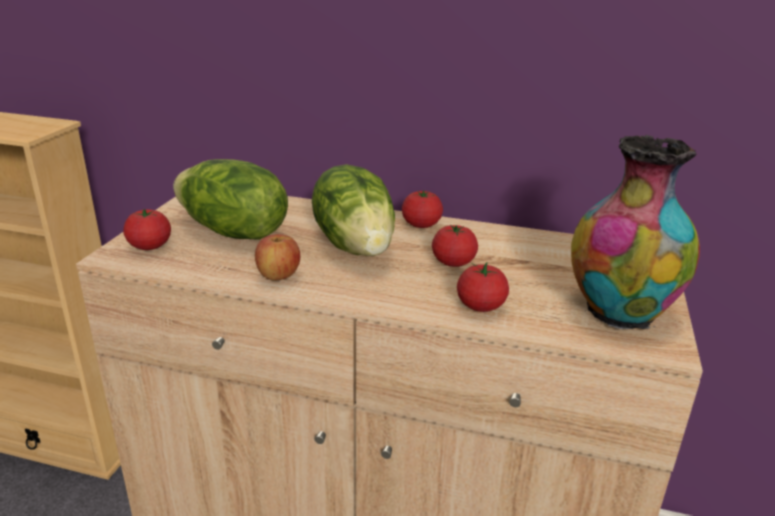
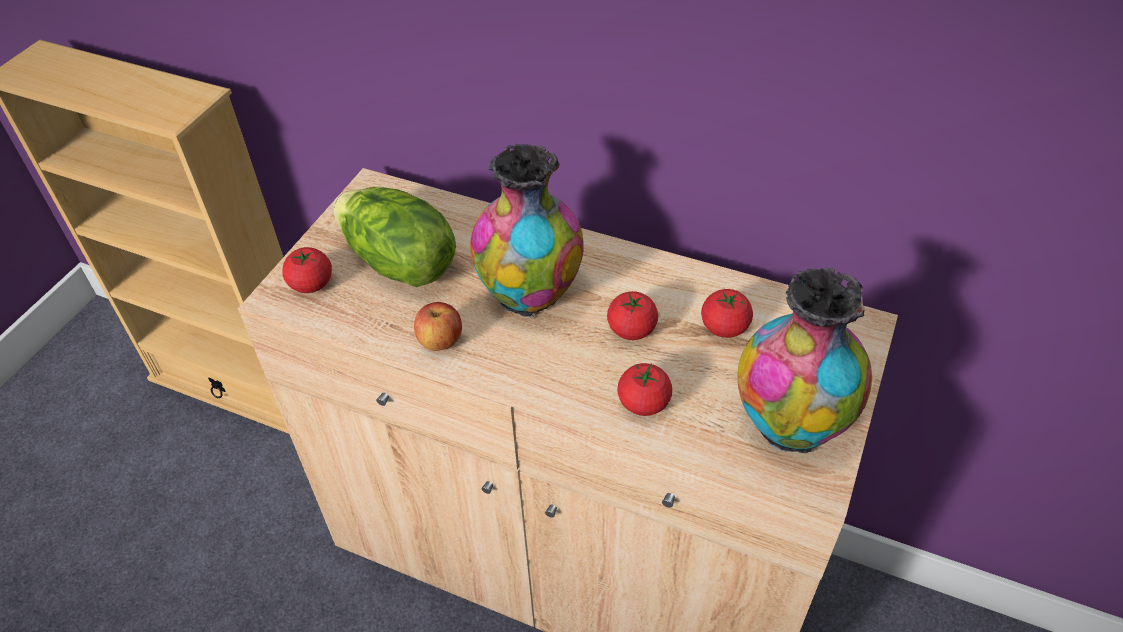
camera: 10 degrees right, 20 degrees up
(356, 245) = (530, 293): lettuce -> vase
(421, 224) = (610, 259): tomato -> tomato (724, 327)

